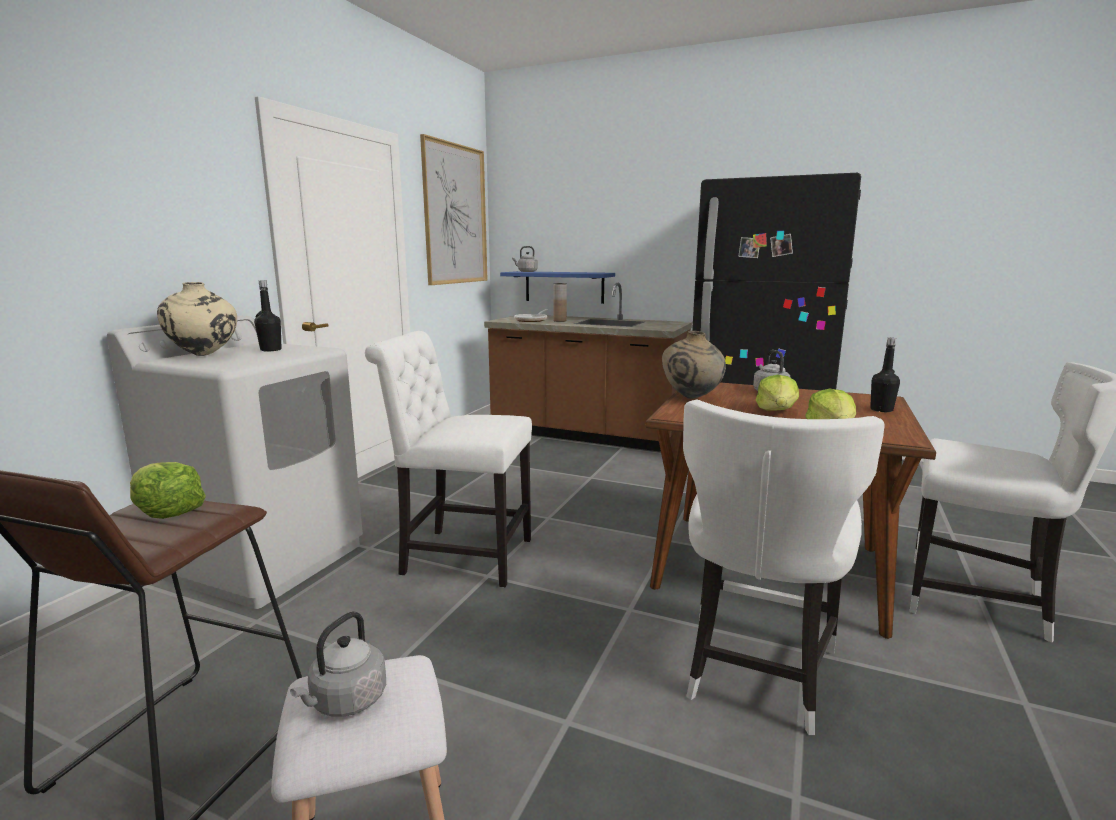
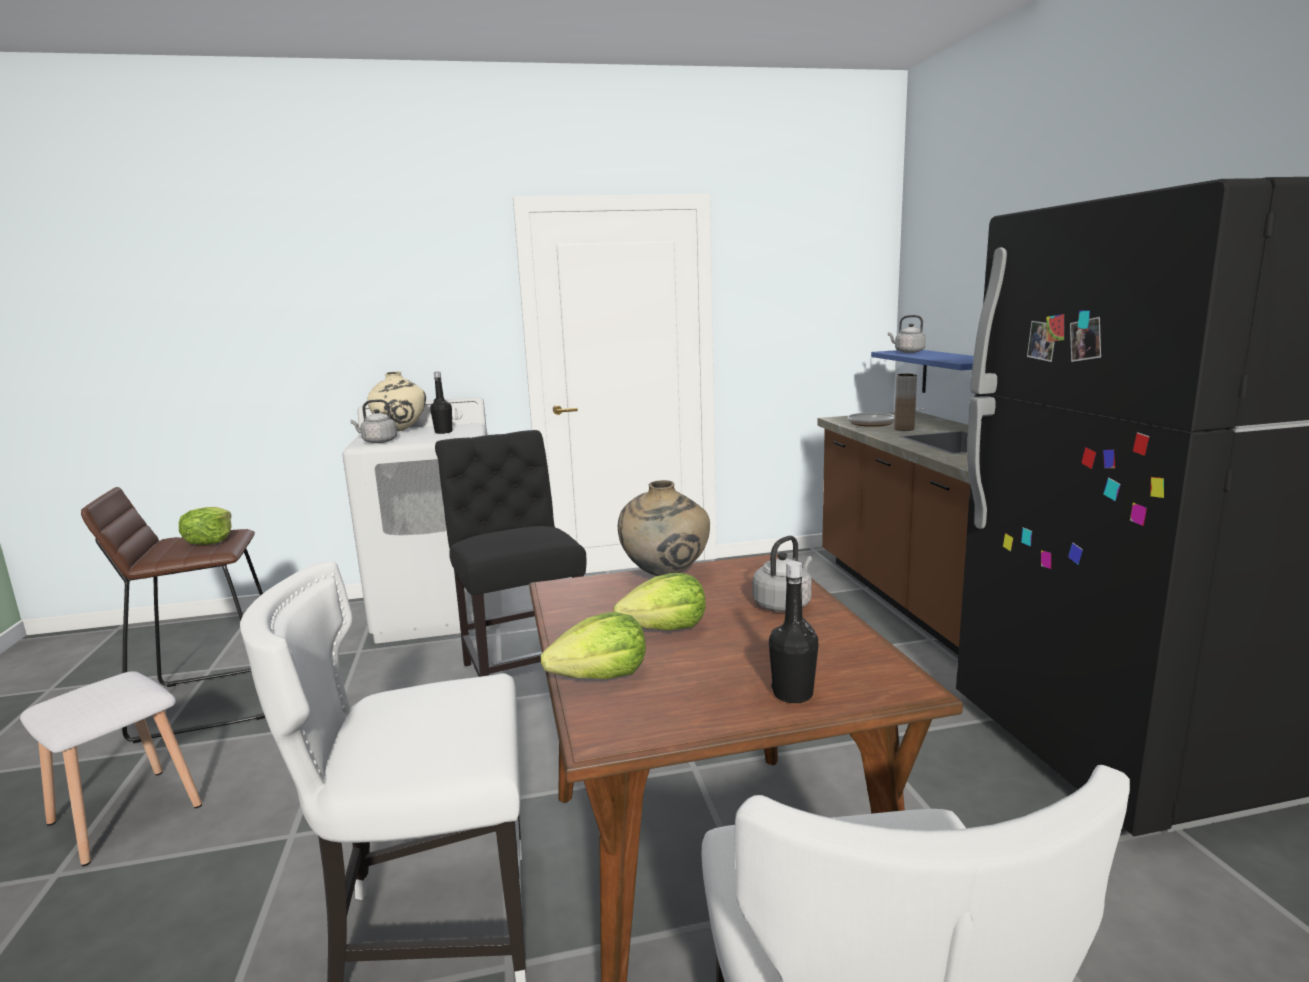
camera: 55 degrees right, 0 degrees up
(346, 702) = (93, 692): grey kettle -> grey kettle (378, 441)
(455, 215) = (818, 276): picture -> none
(461, 556) = (523, 673): white chair -> black chair

